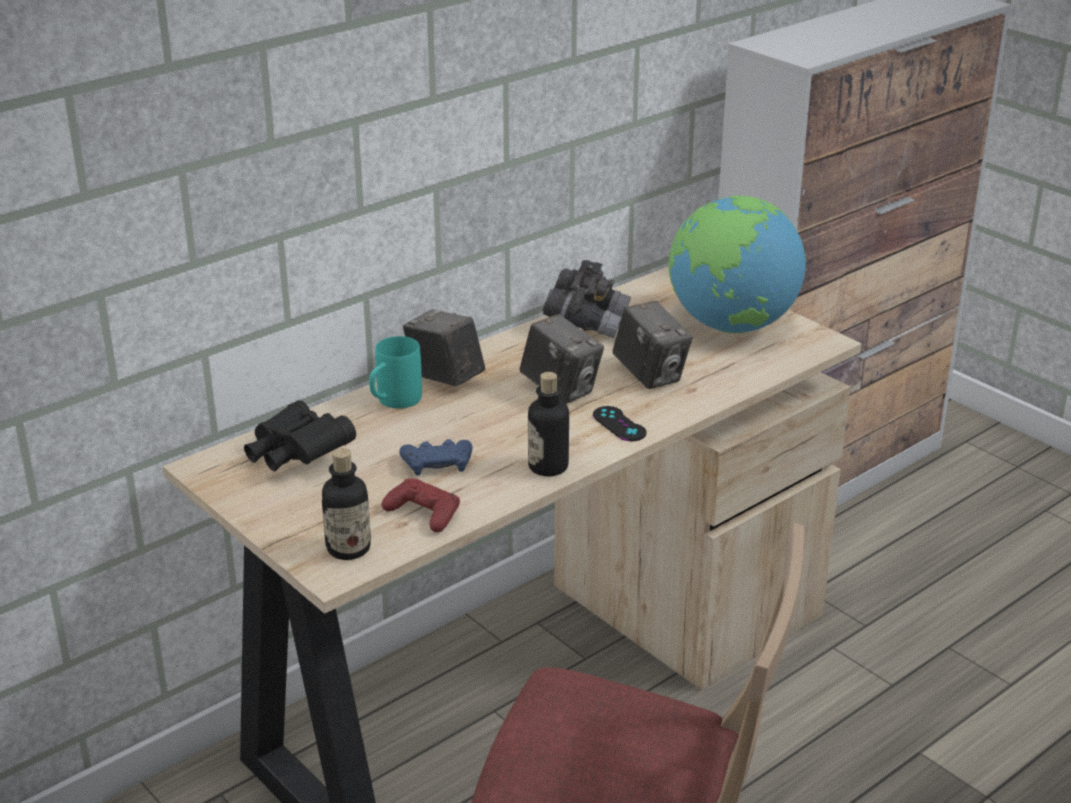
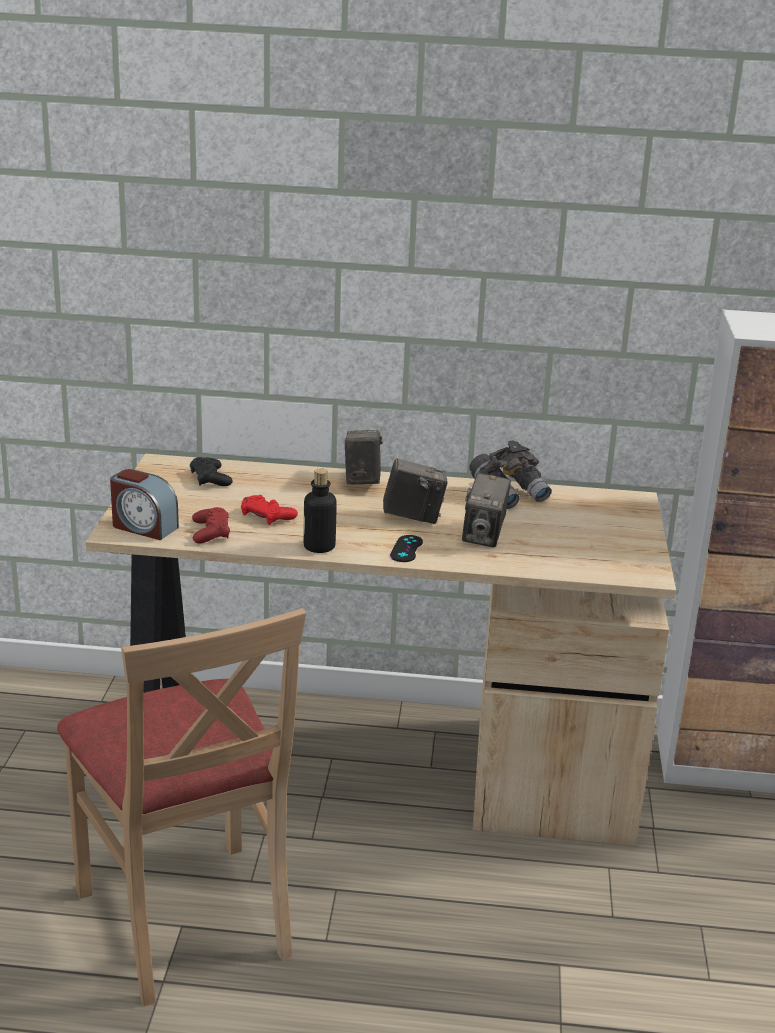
camera: 45 degrees right, 5 degrees down
(297, 455) = (210, 478): black binoculars -> black game controller
(348, 548) = (143, 527): bottle -> alarm clock
(393, 402) = (309, 479): turquoise mug -> none
(437, 463) = (267, 516): blue game controller -> red game controller
(561, 389) = (413, 517): camera -> camera turned 90 degrees counterclockwise
(731, 326) = (602, 538): globe -> none

